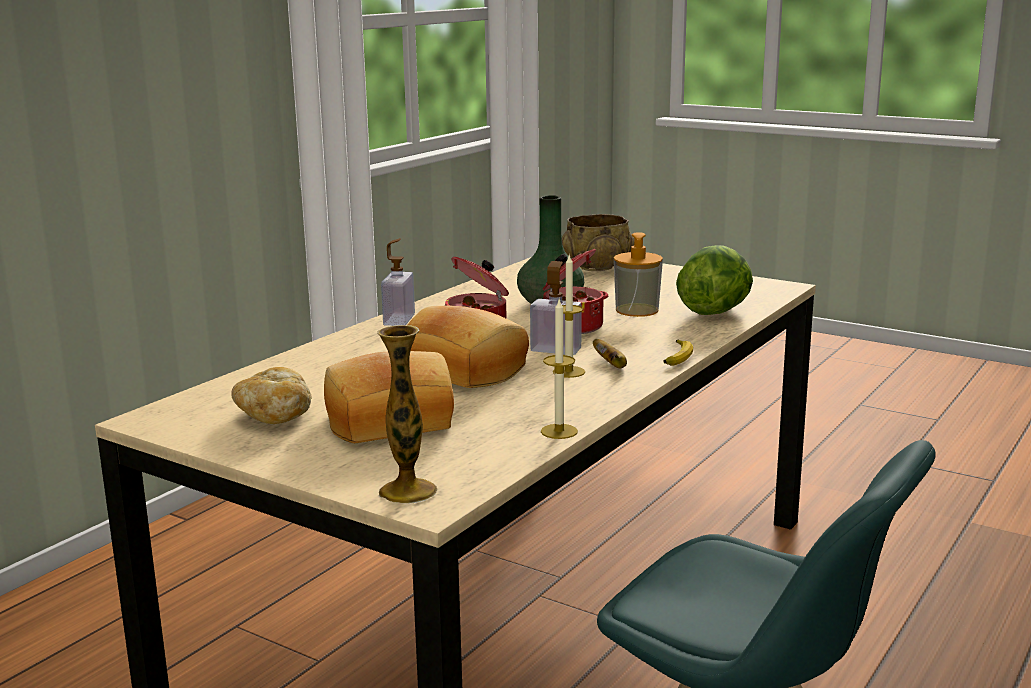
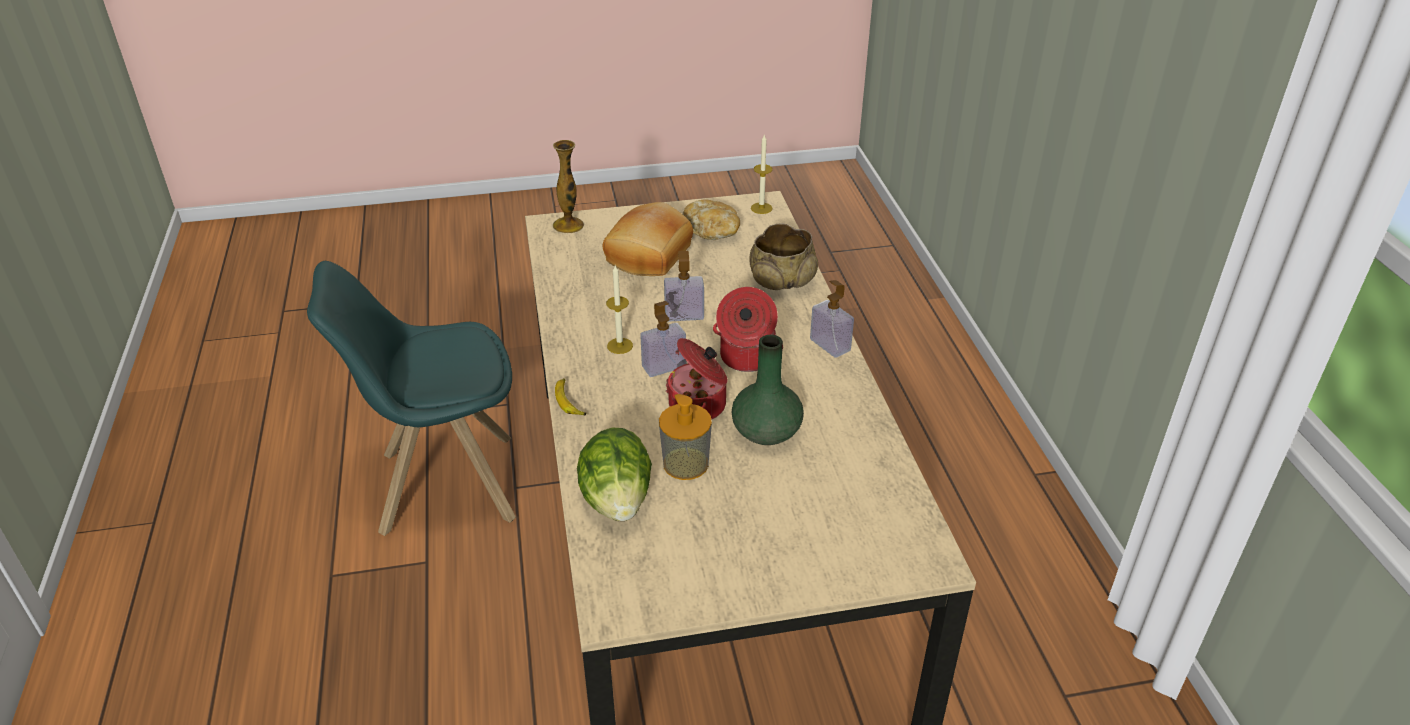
camera: 135 degrees right, 20 degrees up
(467, 370) = (684, 315): bread -> soap dispenser
(559, 431) = (552, 291): candle -> candle (761, 208)
(597, 267) = (848, 546): beige bowl -> beige bowl (781, 280)
(611, 365) = (603, 368): banana -> none

